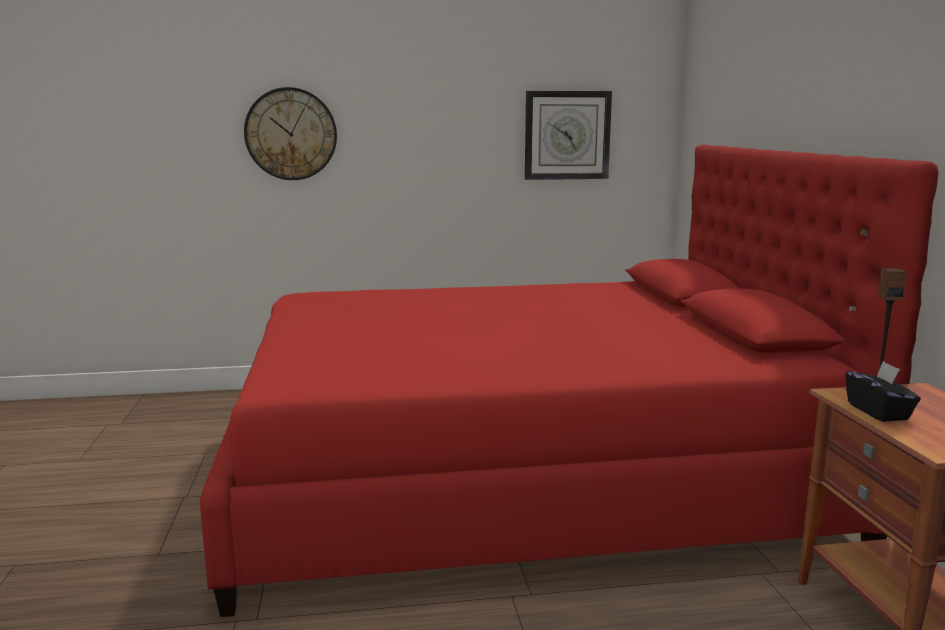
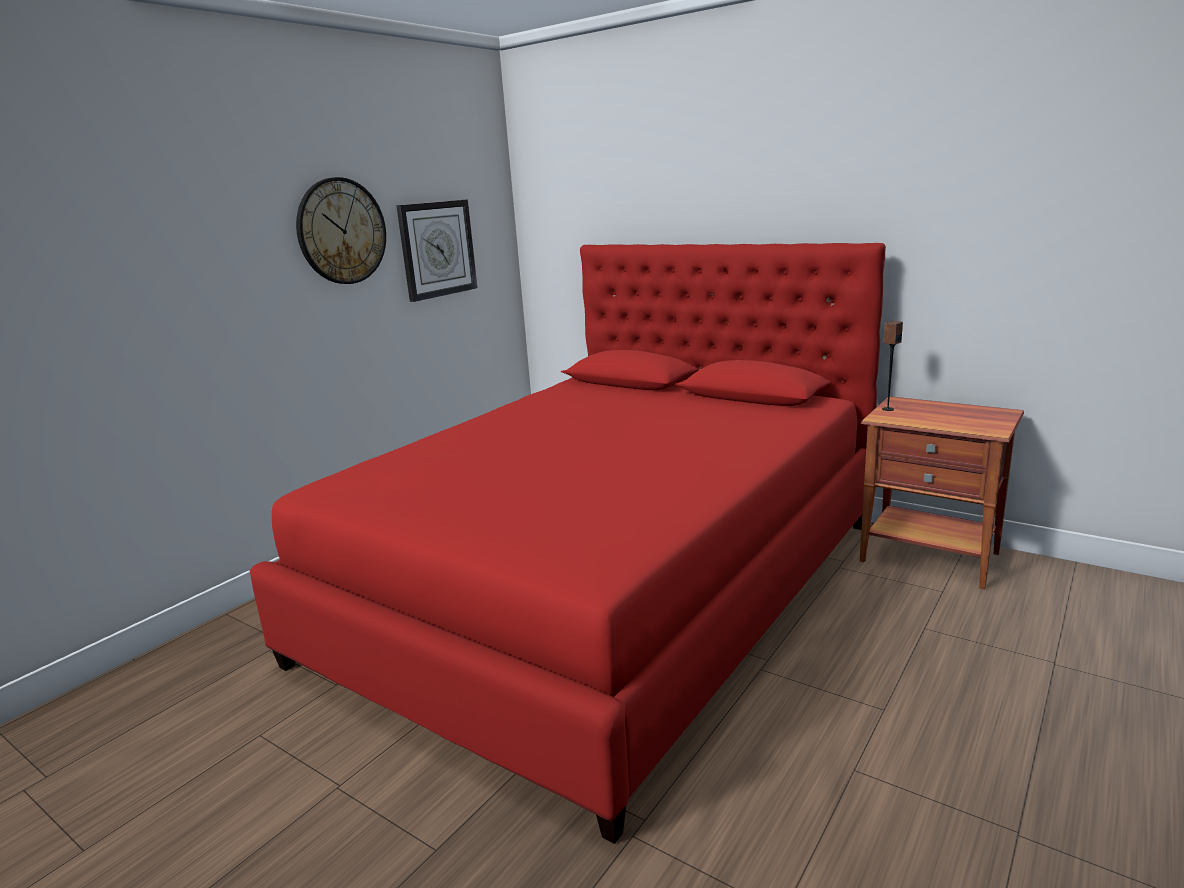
camera: 45 degrees left, 5 degrees up
(291, 134) = (148, 289): wall clock -> wall clock (341, 231)
(878, 412) = (921, 421): black tissue box -> none

